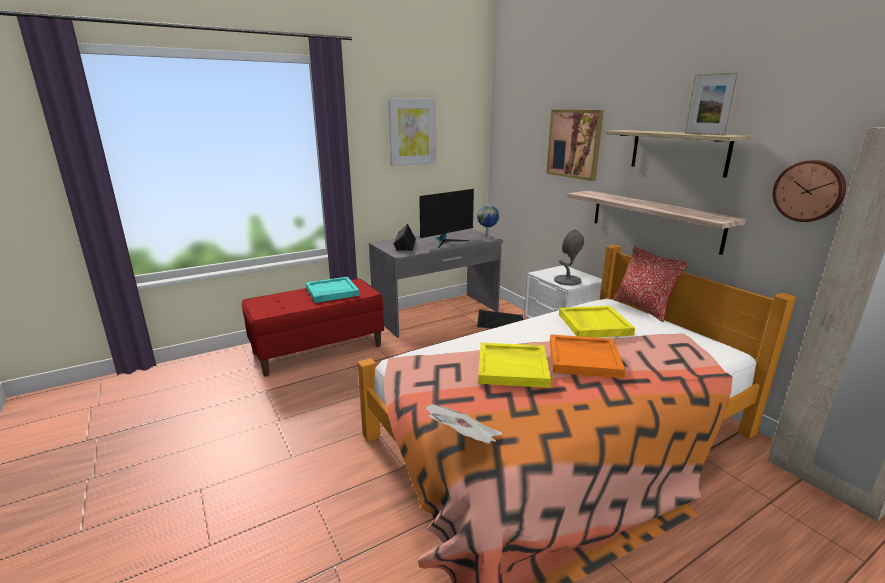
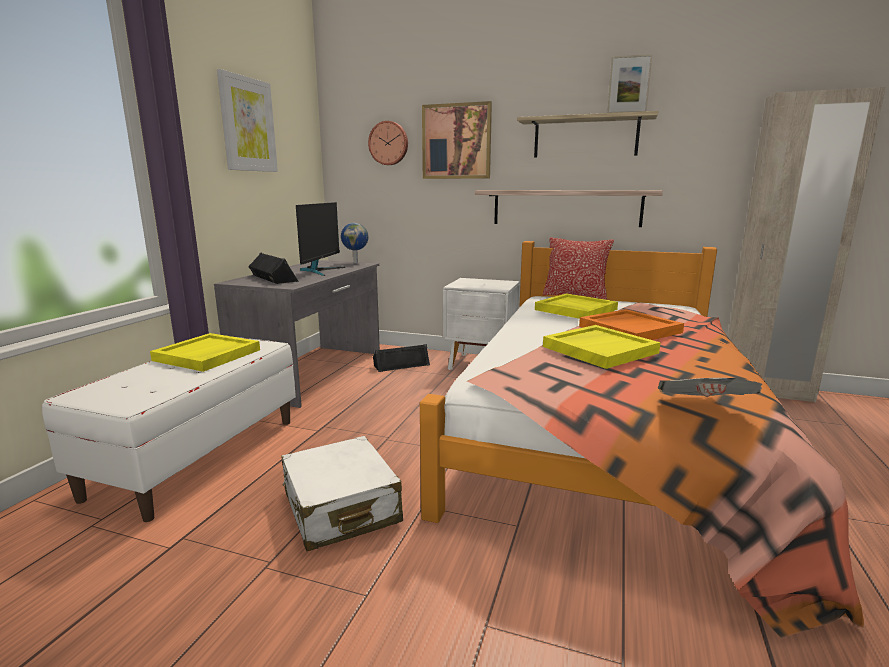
camera: 40 degrees left, 5 degrees down
(318, 349) = (198, 456): red bench -> white bench
(332, 292) = (207, 355): turquoise tray -> yellow tray
(338, 408) = (340, 508): none -> white suitcase
(567, 281) = (492, 286): grey table lamp -> none
(809, 191) = (711, 157): wall clock -> wall clock (389, 143)

